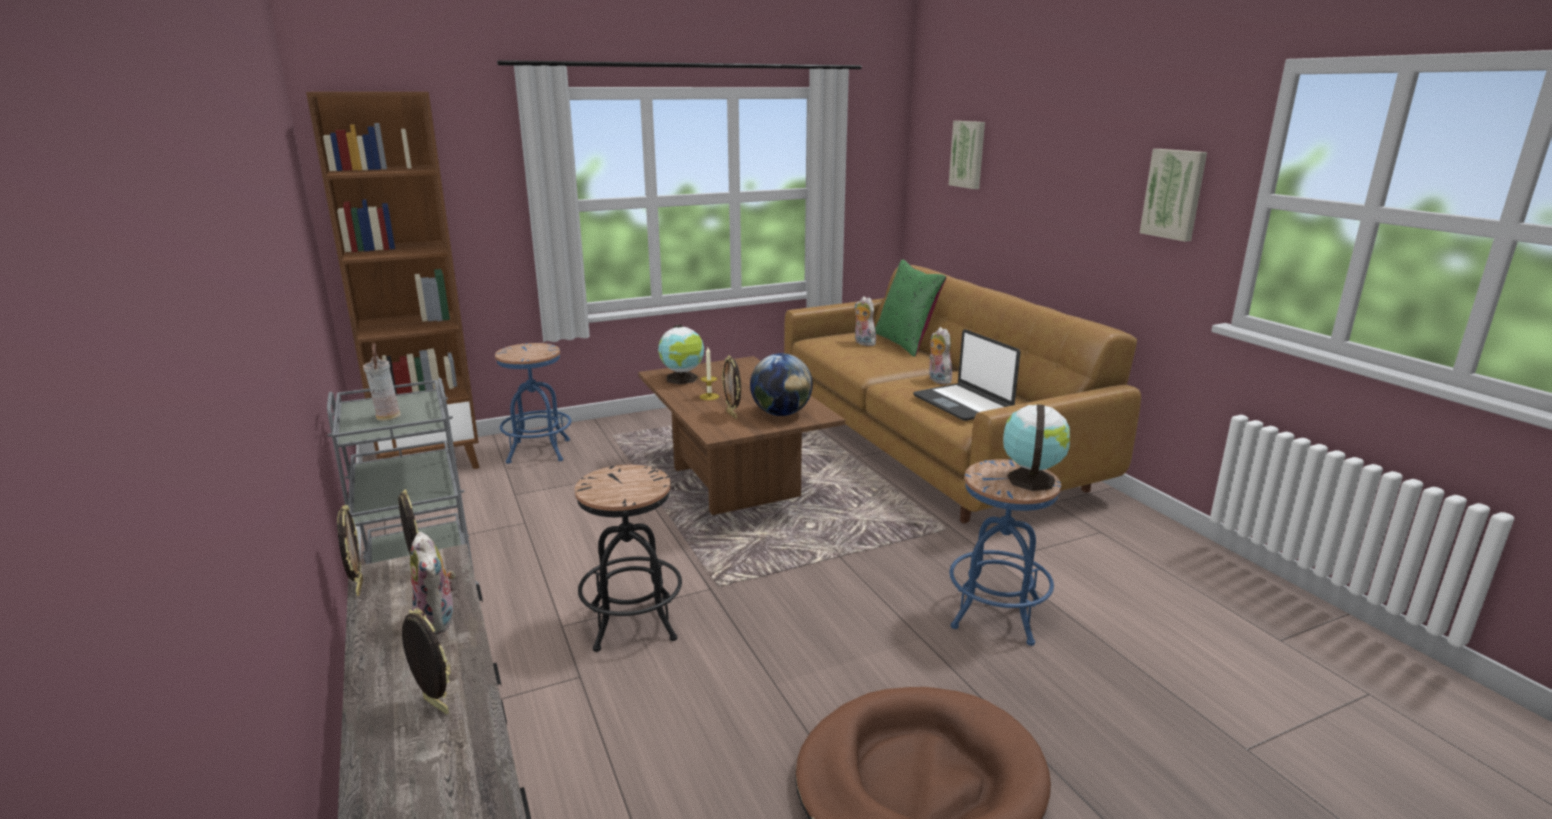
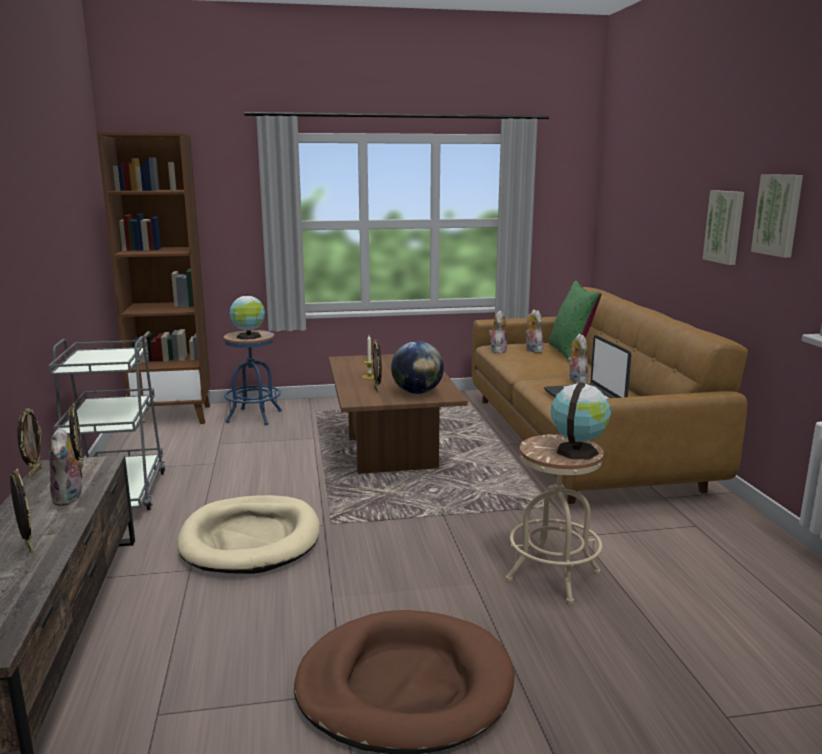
camera: 15 degrees right, 5 degrees down
(387, 417) = (98, 360): vase -> none
(633, 622) = (251, 539): black stool -> beige dog bed
(682, 379) = (358, 364): globe -> globe (249, 337)
(824, 346) = (497, 350): none -> plush toy
(968, 154) = (635, 189): picture -> picture (725, 227)
(996, 615) = (553, 576): blue stool -> beige stool

